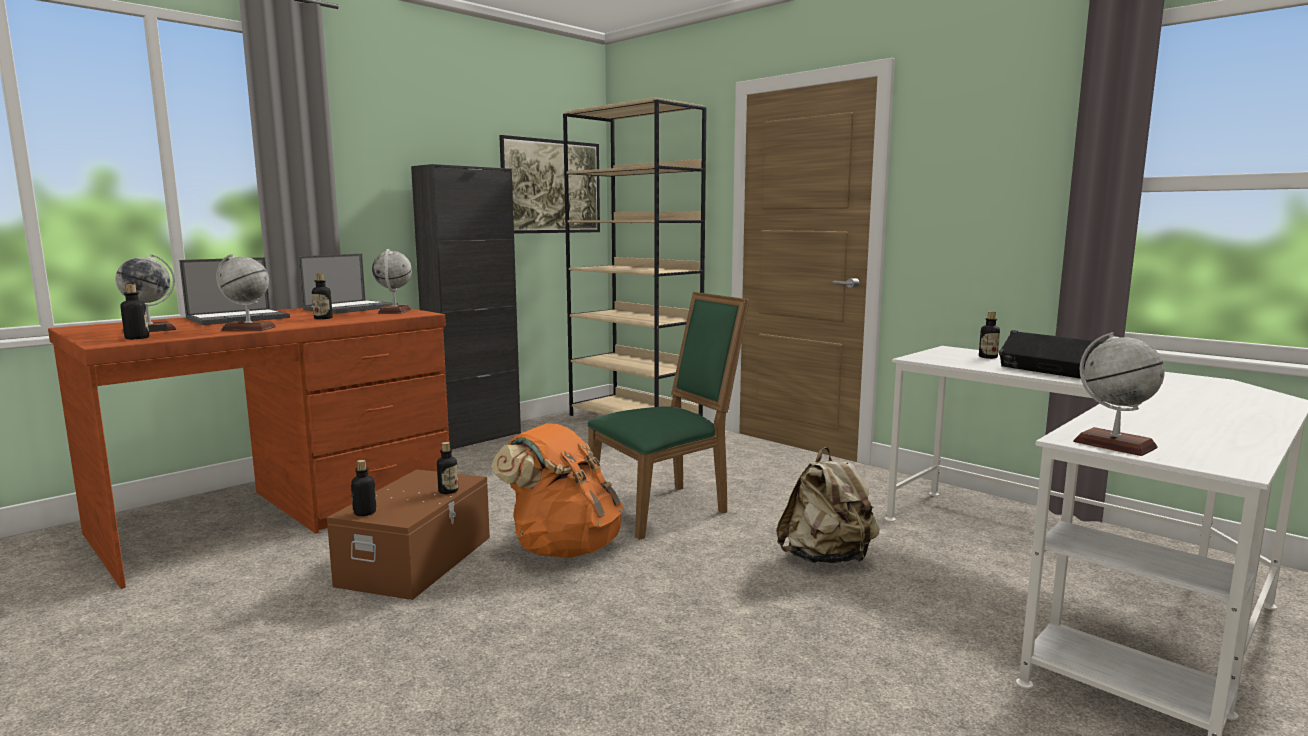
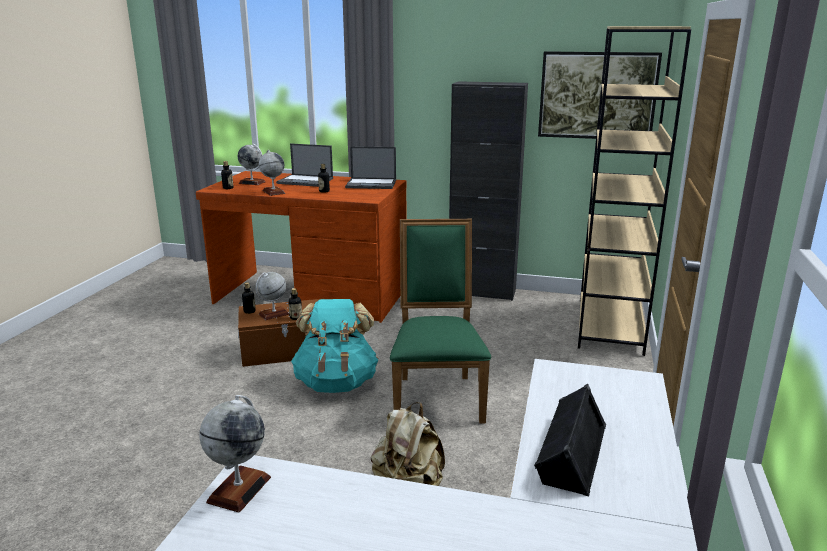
camera: 60 degrees right, 10 degrees up
(394, 311) = (371, 193): globe -> globe (274, 314)
(563, 548) = (336, 382): orange backpack -> turquoise backpack
(665, 507) = (437, 395): green chair -> green chair turned 120 degrees counterclockwise
(988, 357) = (617, 405): bottle -> none

